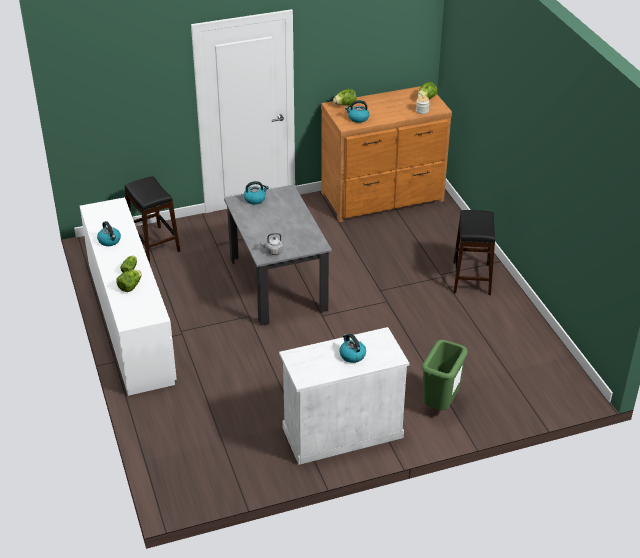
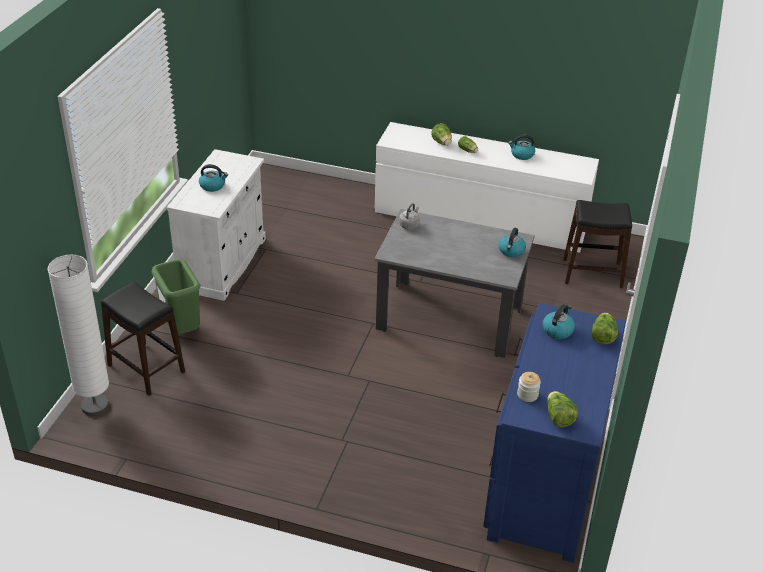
camera: 125 degrees right, 0 degrees up
(383, 198) = (542, 484): brown dresser -> blue dresser
(472, 278) = (314, 462): black stool -> black stool (146, 369)
(556, 396) = (95, 406): none -> white floor lamp

